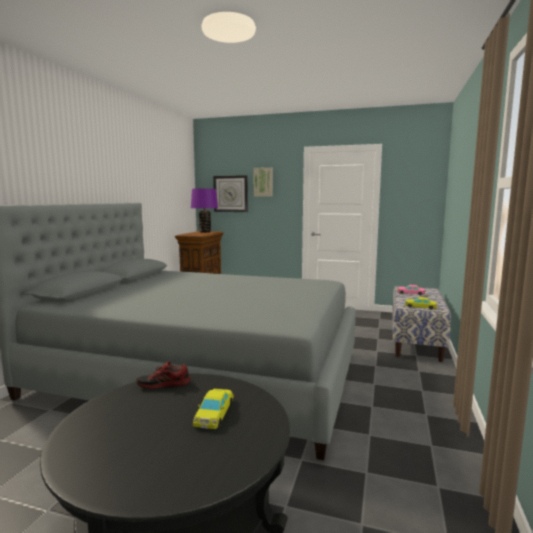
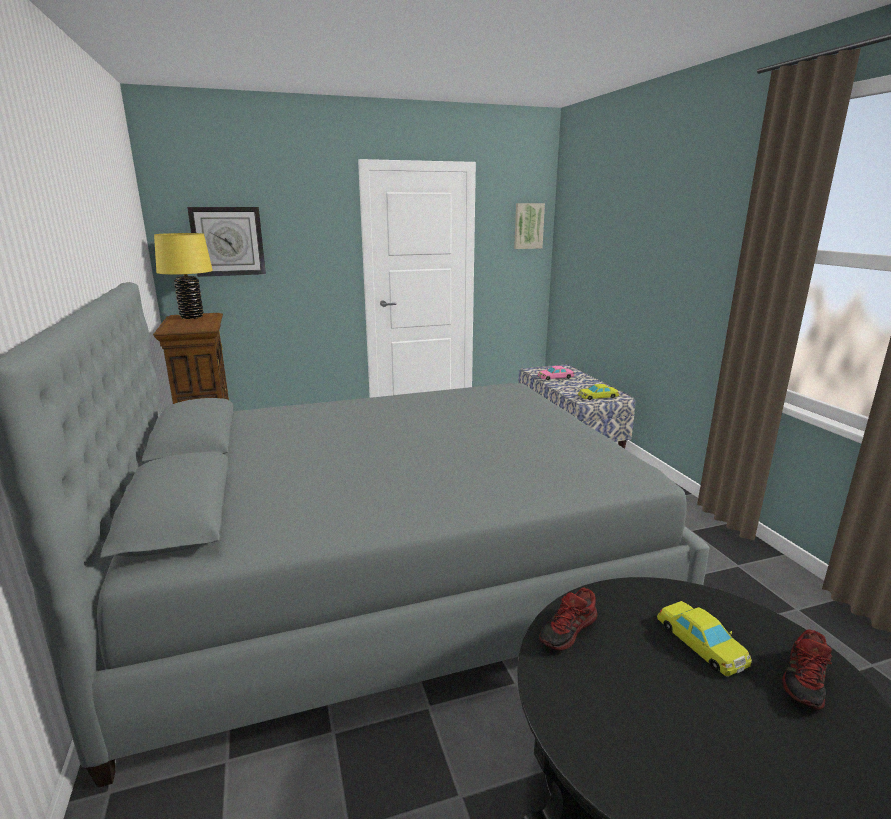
camera: 35 degrees left, 10 degrees up
(205, 232) = (192, 317): purple table lamp -> yellow table lamp
(232, 448) = (806, 681): none -> shoe
(263, 182) = (290, 219): picture -> picture (528, 226)

